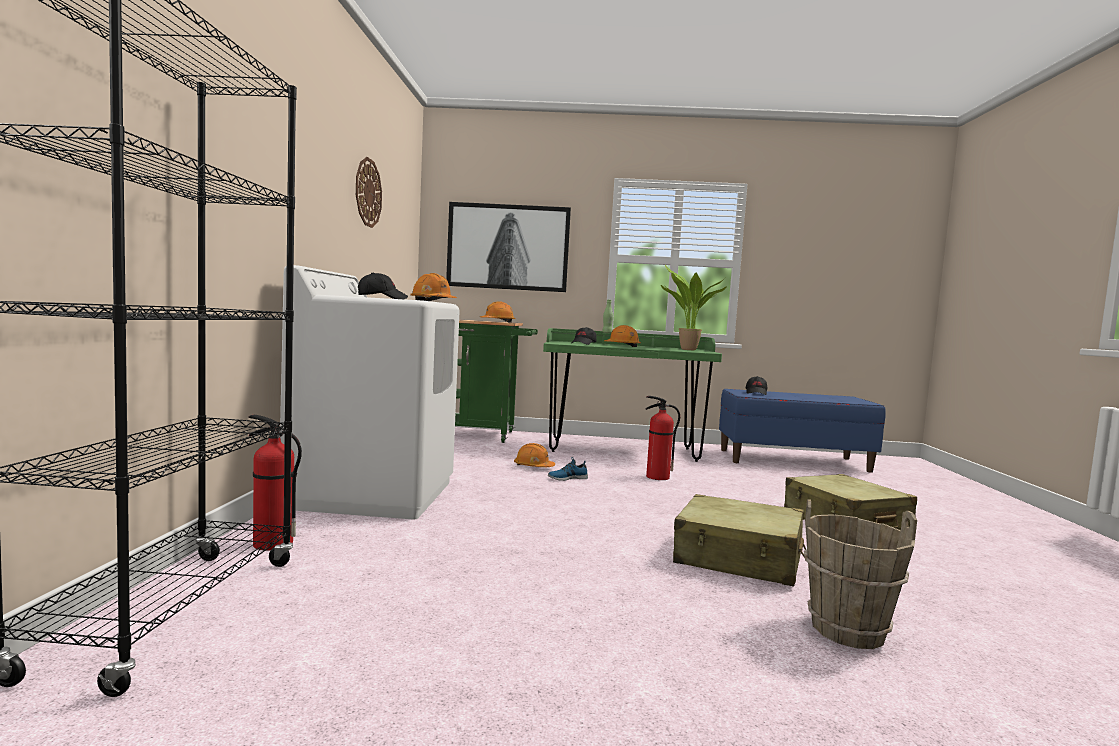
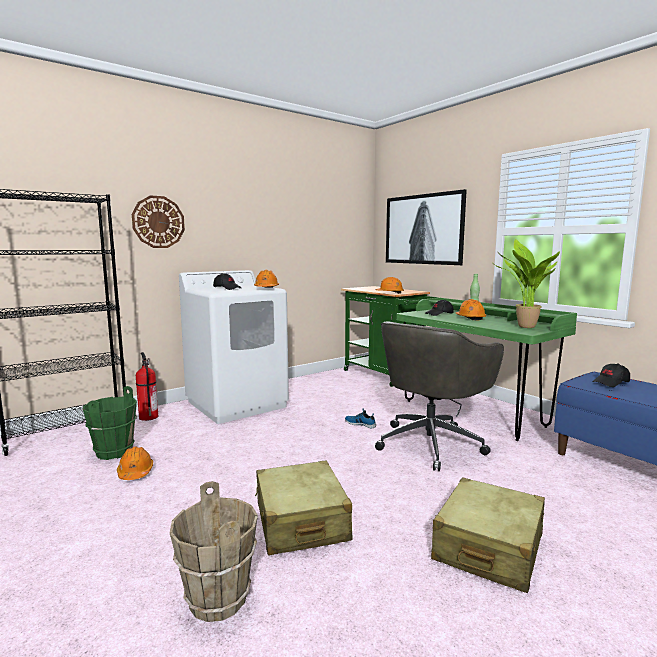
camera: 50 degrees right, 5 degrees up
(360, 596) = (114, 452): none -> green bucket
(368, 193) = (287, 212): wall clock -> wall clock (158, 222)
(533, 467) = (361, 409): orange hard hat -> orange hard hat (135, 472)
(657, 477) = (431, 443): fire extinguisher -> grey office chair

